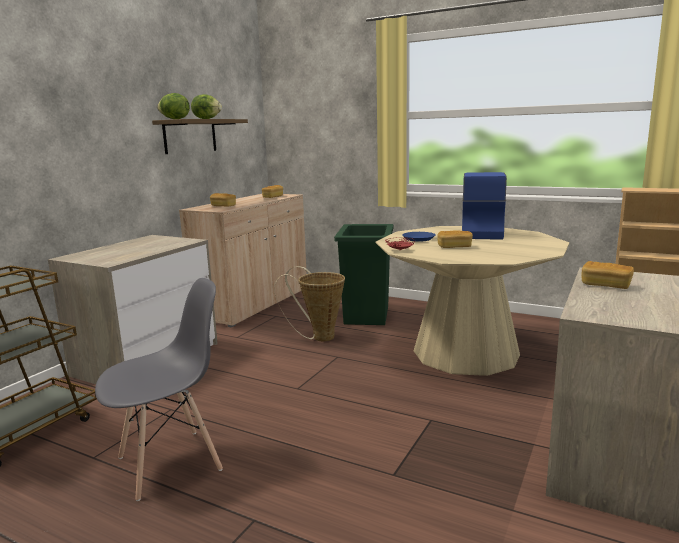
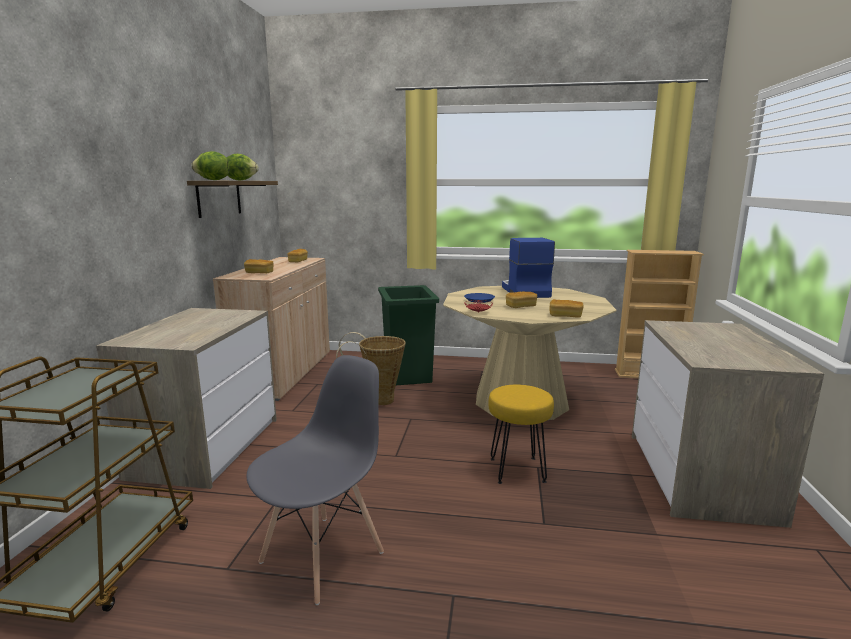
camera: 20 degrees left, 0 degrees up
(406, 419) = (516, 470): none -> yellow stool
(605, 285) = (685, 335): bread -> bread (565, 316)

